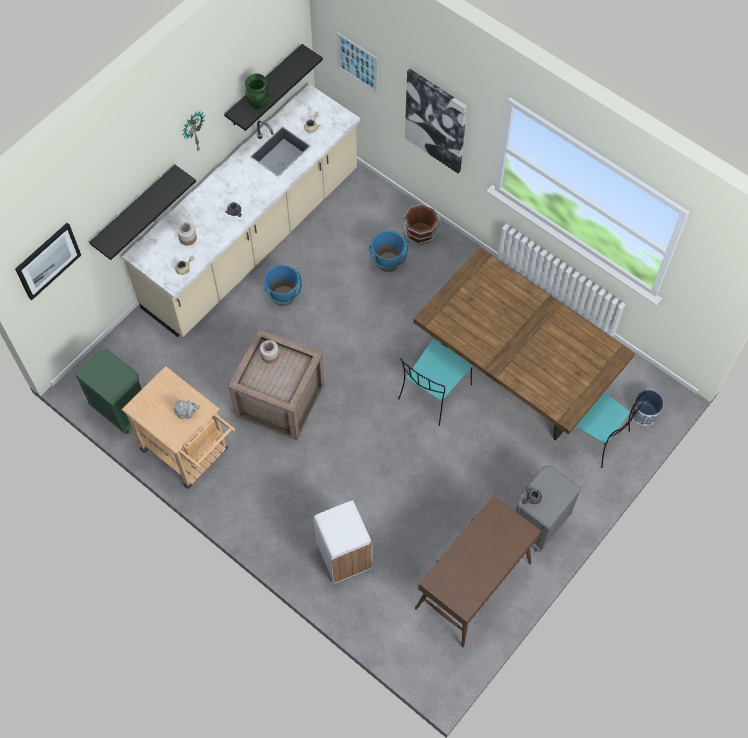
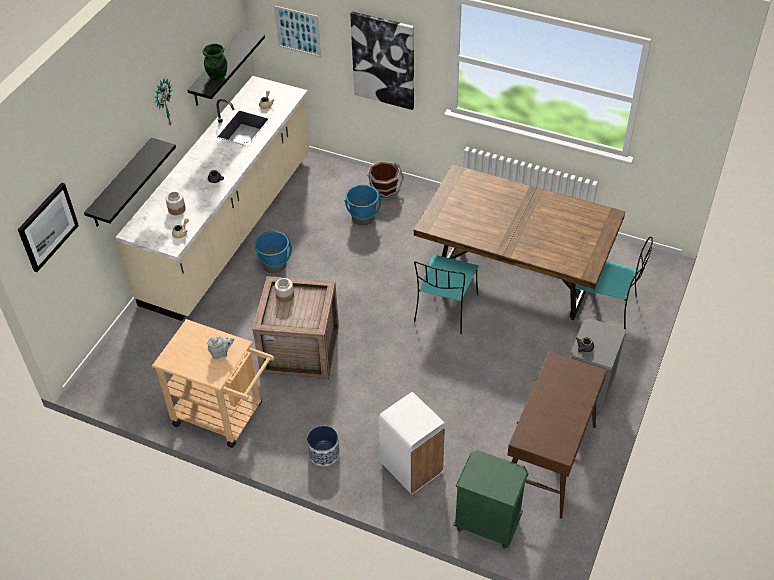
camera: 15 degrees left, 15 degrees down
(121, 409) = (142, 395): green nightstand -> green nightstand (487, 524)
(644, 413) = (642, 280): planter -> planter (324, 453)

